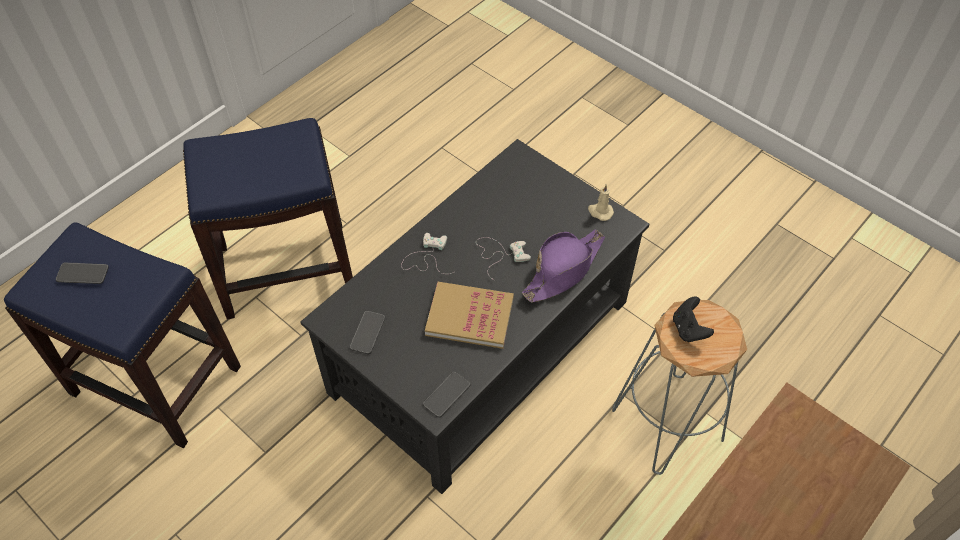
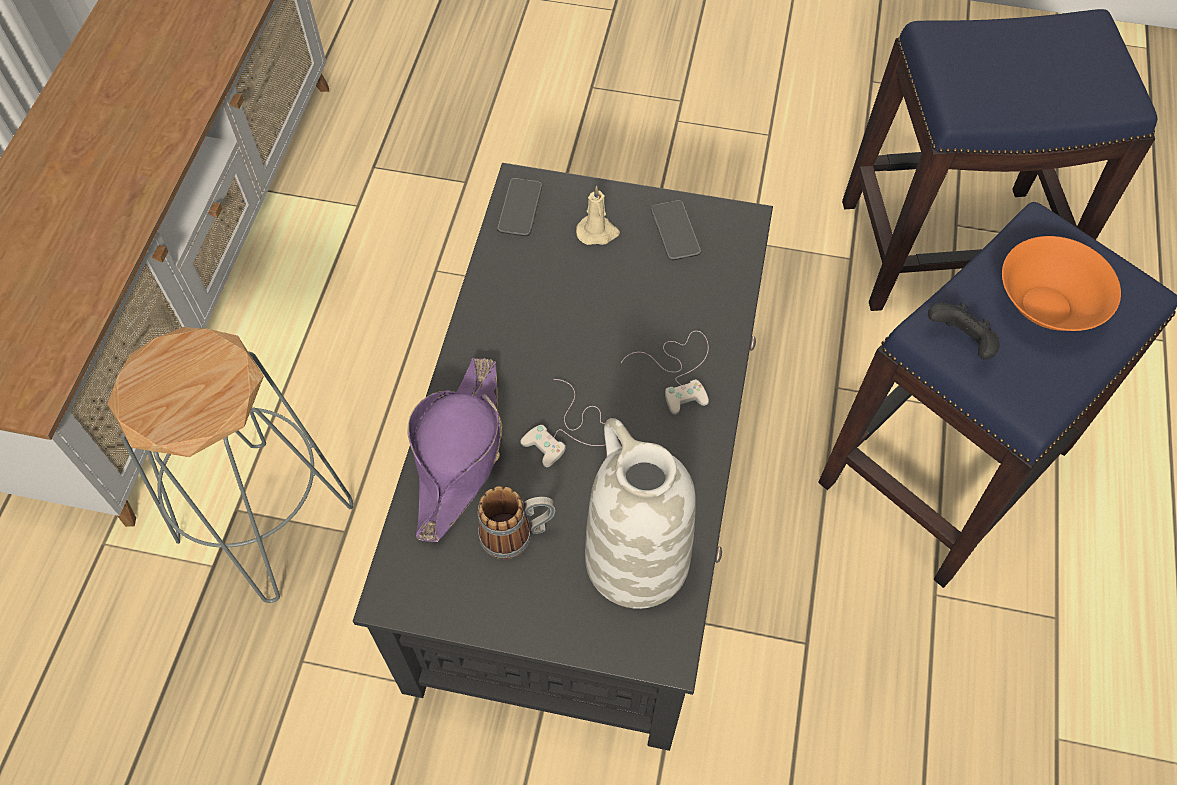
camera: 150 degrees right, 5 degrees up
(82, 274) = (1057, 65): phone -> none
(248, 162) = (1045, 307): none -> orange bowl
(469, 316) = (555, 315): book -> none
(508, 190) = (635, 559): none -> white vase
(555, 223) = (517, 534): none -> mug
(600, 212) = (451, 598): beige candle -> beige candle (598, 232)
(688, 329) = (205, 383): black game controller -> black game controller (960, 342)

